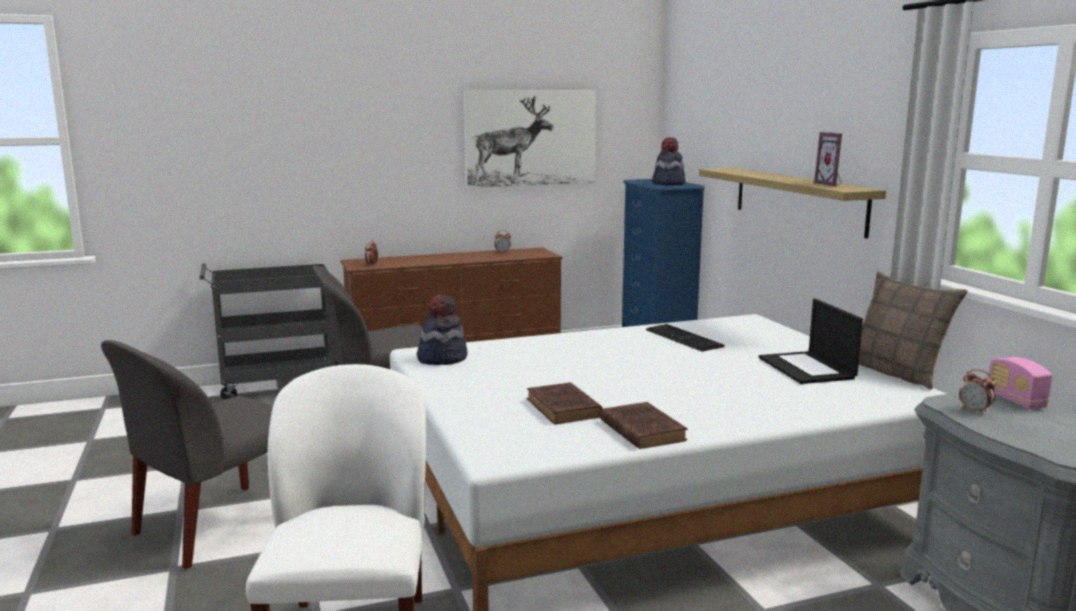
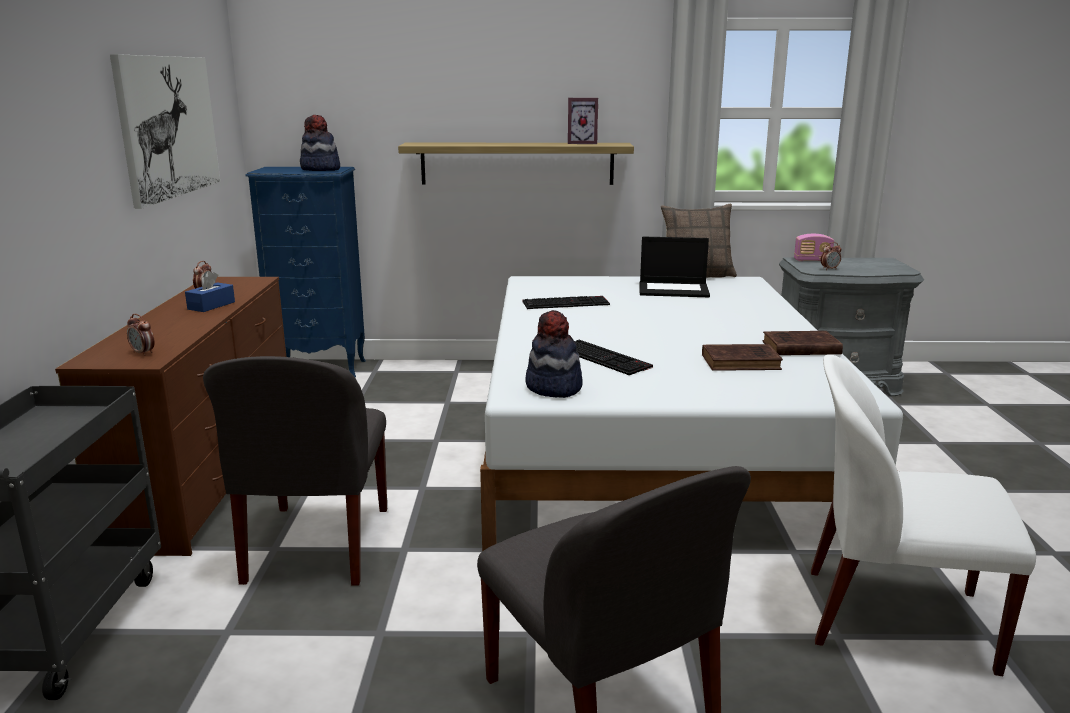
camera: 70 degrees left, 5 degrees up
(474, 258) = (211, 305): none -> blue tissue box
(529, 364) = (605, 358): none -> keyboard

